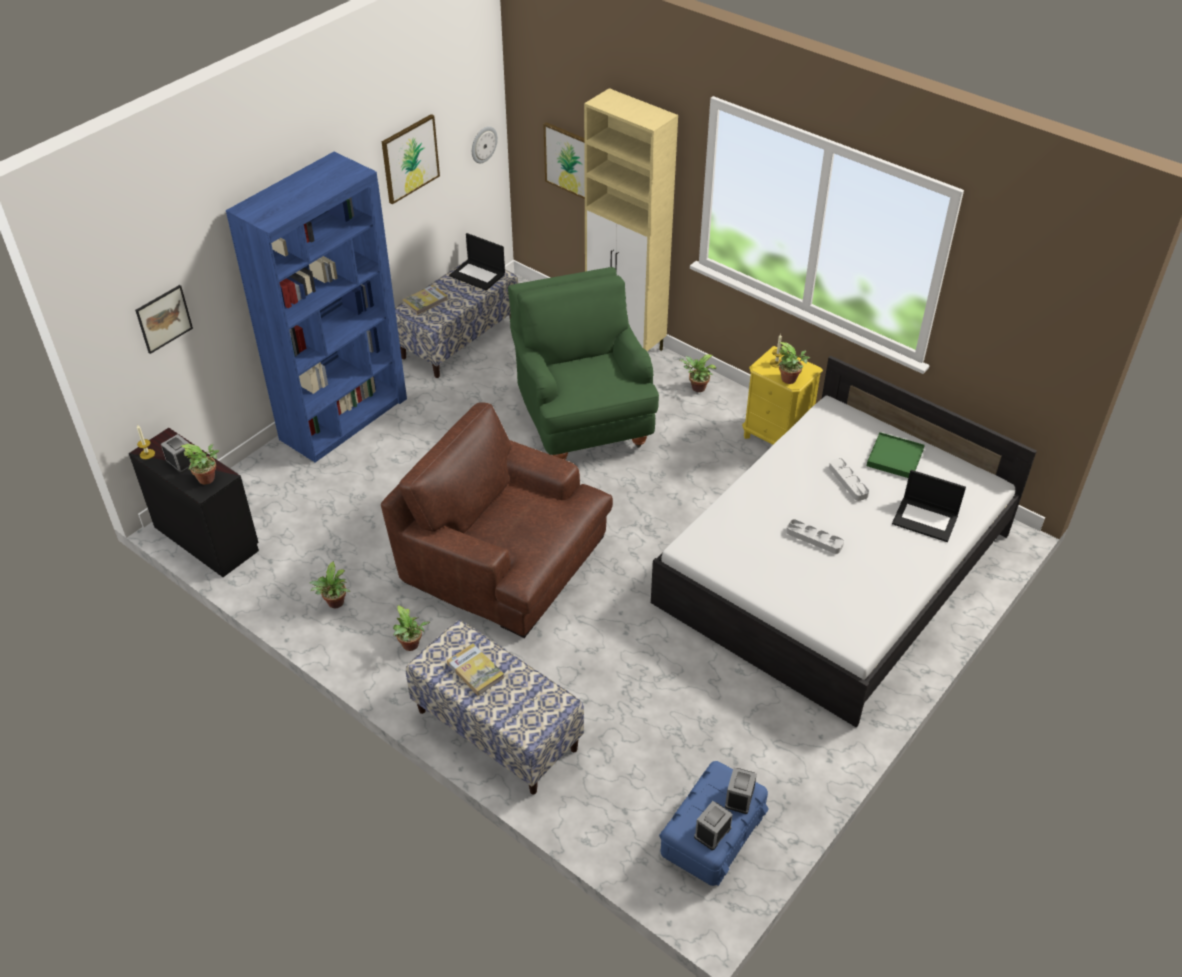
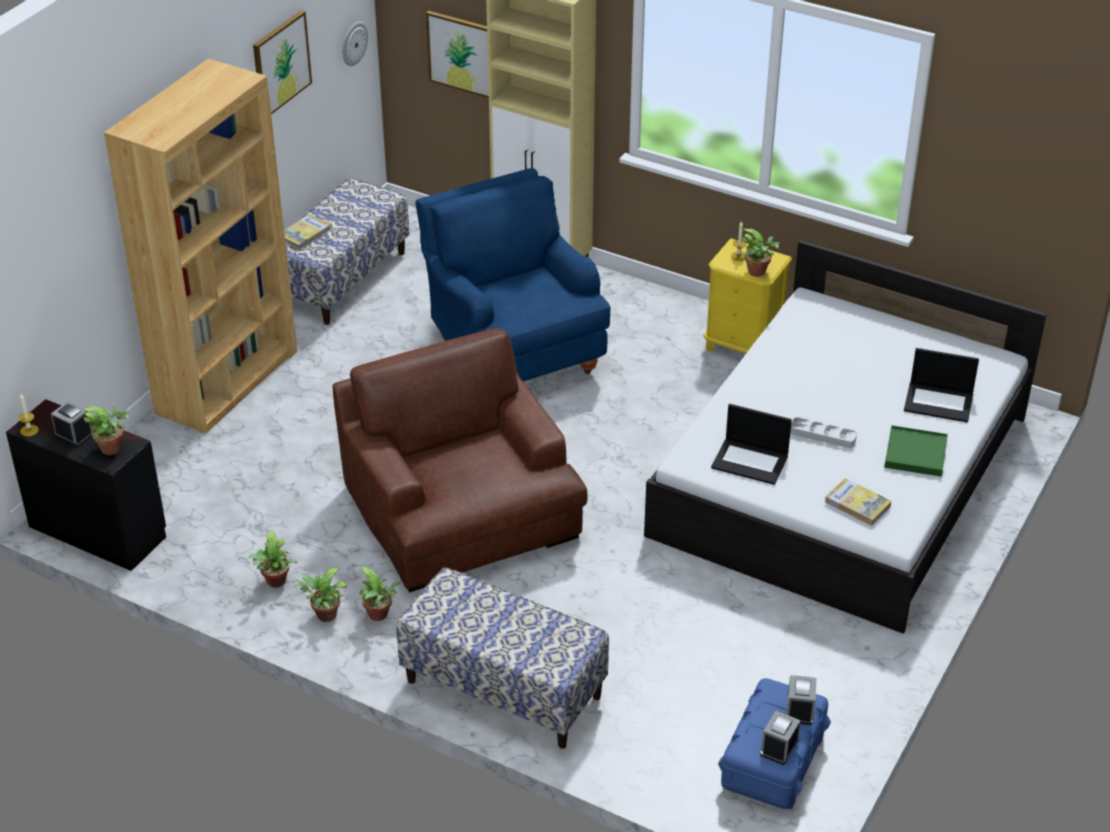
camera: 10 degrees left, 5 degrees down
(164, 319) = (40, 265): picture -> none
(344, 418) = (227, 381): blue bookcase -> brown bookcase
(475, 671) = (478, 616): book -> book (857, 504)
(478, 275) = (359, 199): laptop -> laptop (751, 461)
(503, 558) = (461, 510): brown armchair -> brown armchair turned 45 degrees clockwise
(582, 419) = (514, 351): green armchair -> blue armchair
(696, 388) = (639, 304): potted plant -> potted plant (324, 616)
(848, 481) = (845, 373): grey tray -> none
(895, 458) = (891, 343): green tray -> green tray (915, 454)

